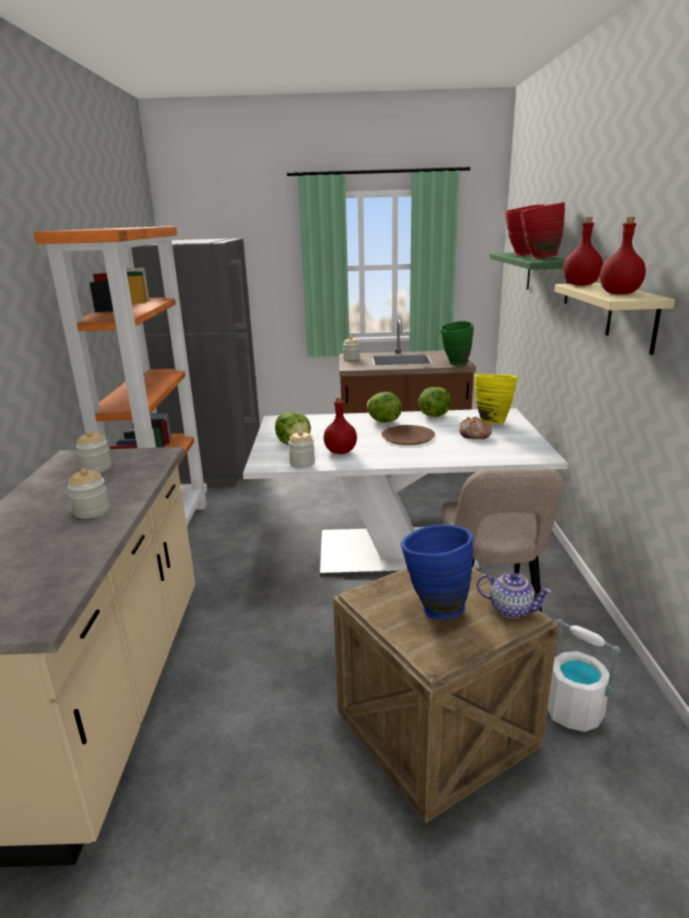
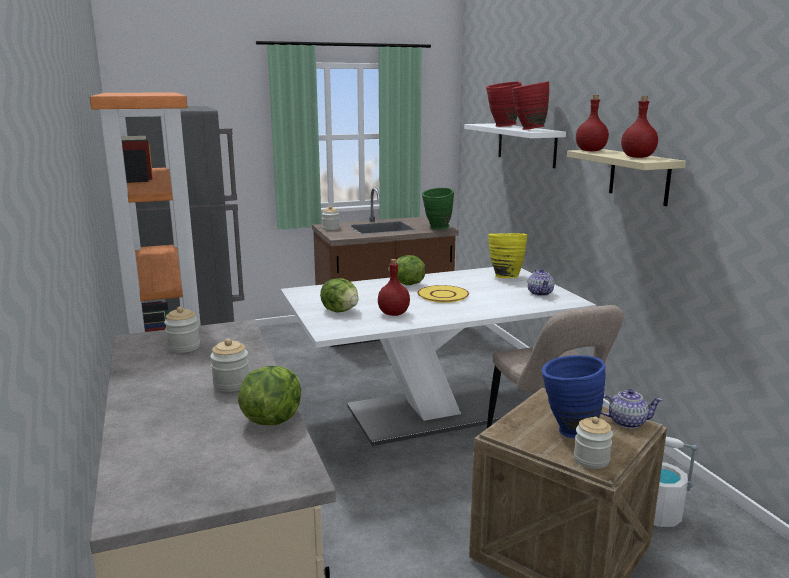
camera: 20 degrees left, 5 degrees down
(302, 463) = (367, 327): jar -> jar (591, 459)
(408, 436) = (443, 295): brown plate -> yellow plate
(434, 415) = (449, 275): lettuce -> lettuce (272, 419)
(474, 435) = (500, 289): bread -> none
(514, 443) = (540, 293): none -> teapot
(547, 276) = (526, 144): green shelf -> white shelf

